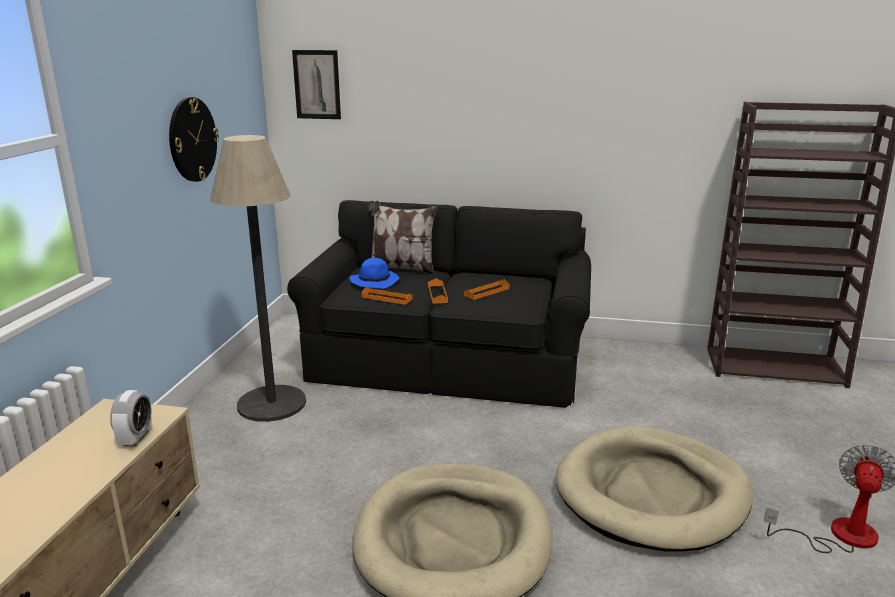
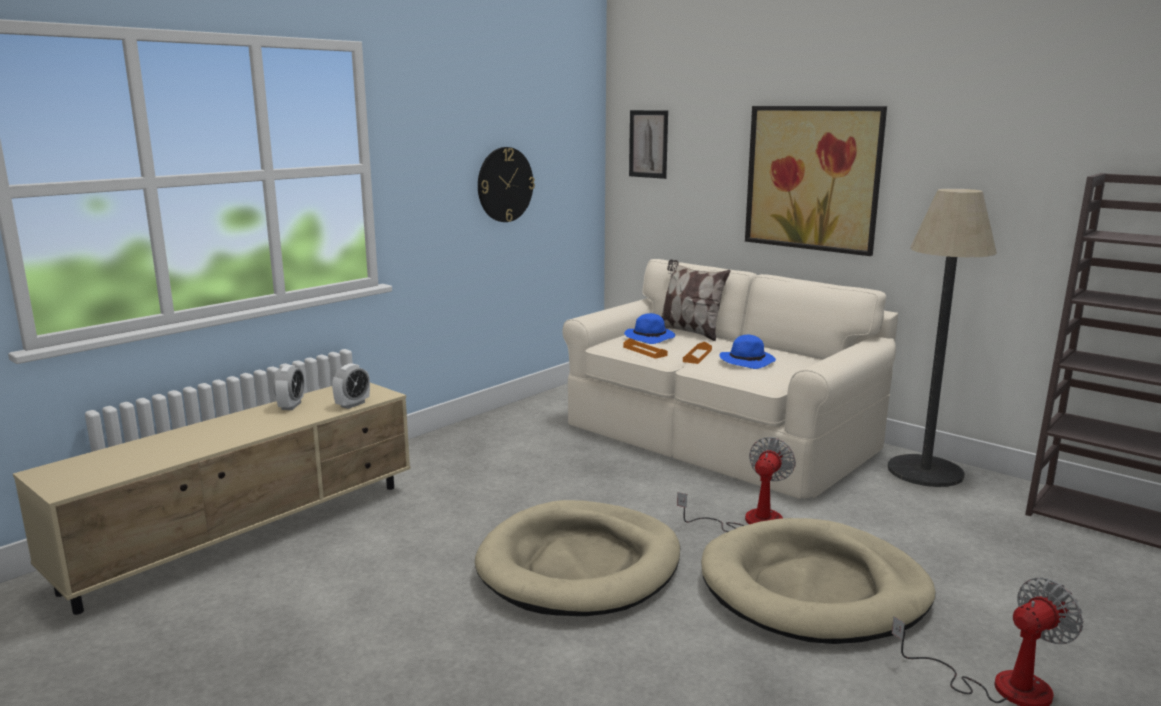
camera: 30 degrees right, 5 degrees down
(53, 463) = (291, 406): none -> alarm clock
(272, 404) = (527, 434): floor lamp -> floor lamp (925, 471)
(448, 360) = (720, 436): black sofa -> beige sofa
(486, 292) = (748, 361): orange tray -> blue hat
(497, 113) = (812, 178): none -> picture
(548, 442) = (749, 521): none -> fan

